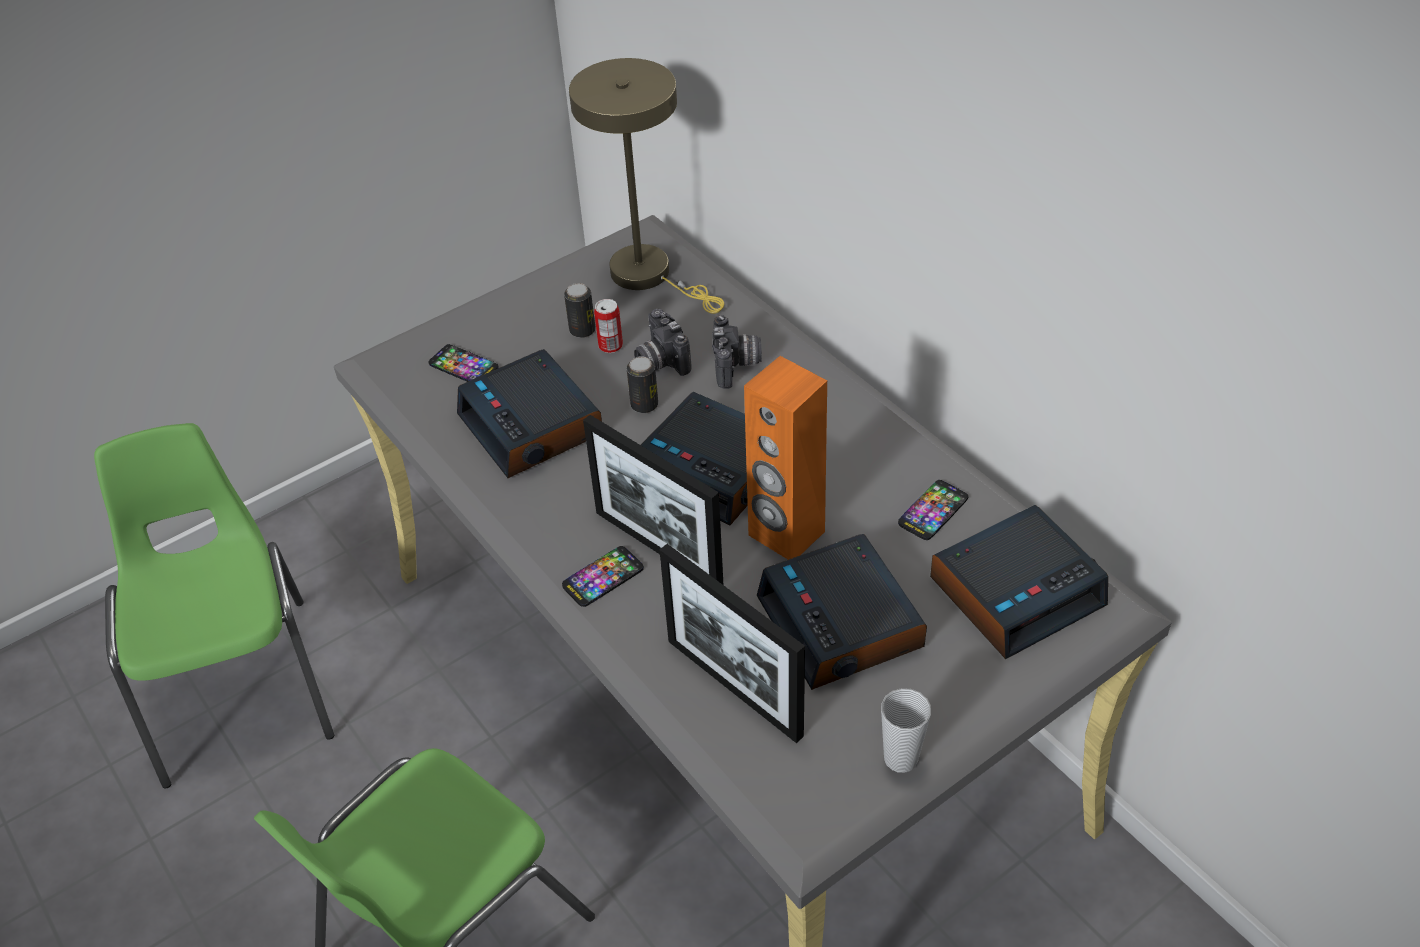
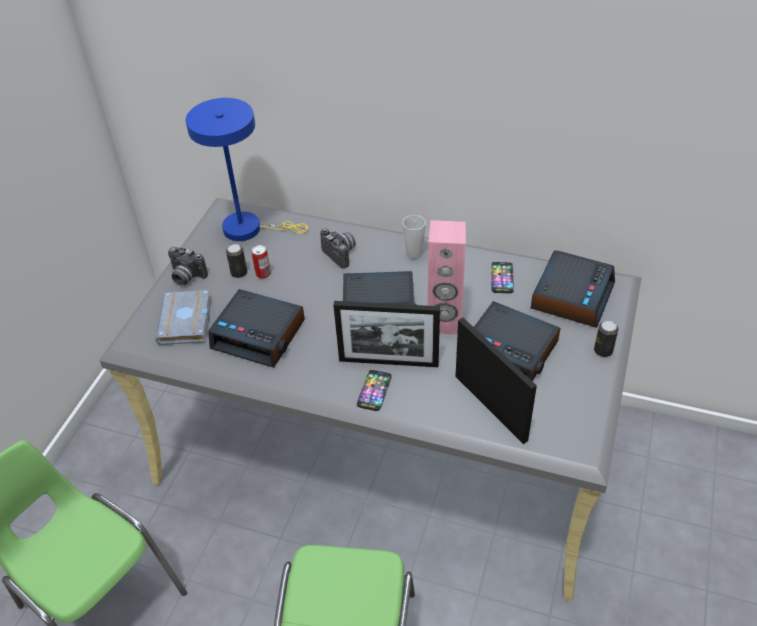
camera: 35 degrees left, 0 degrees up
(463, 366) = (187, 322): phone -> grey book
(644, 405) = (311, 295): can -> can (603, 351)
(649, 275) = (249, 229): beige table lamp -> blue table lamp
(660, 362) = (298, 270): camera -> camera (186, 276)
(734, 687) = (490, 407): picture frame -> picture frame turned 135 degrees counterclockwise
(785, 534) = (444, 323): orange speaker -> pink speaker
(900, 758) = (594, 396): cup -> cup (414, 253)

